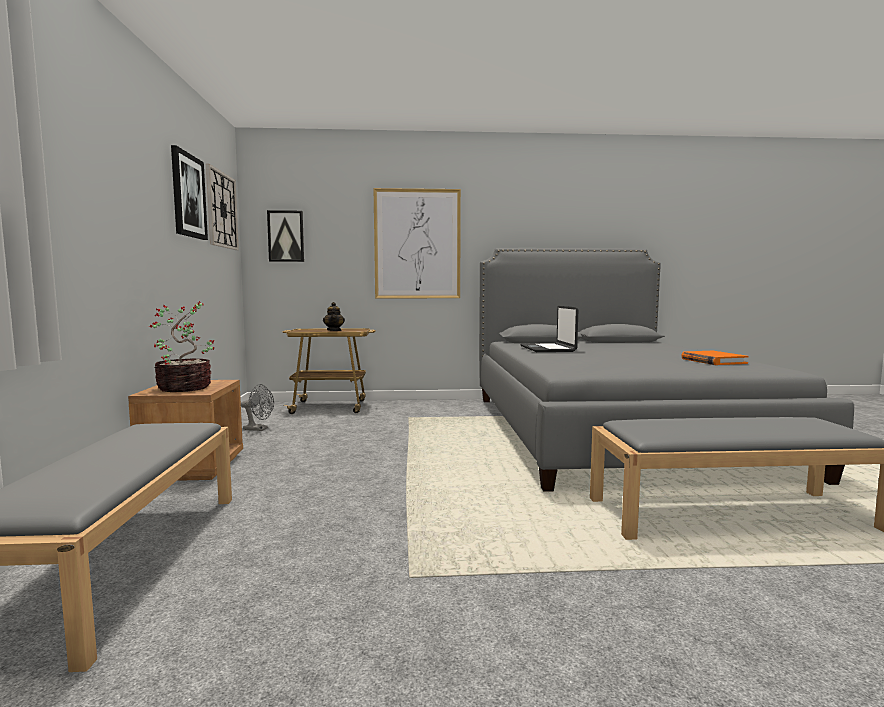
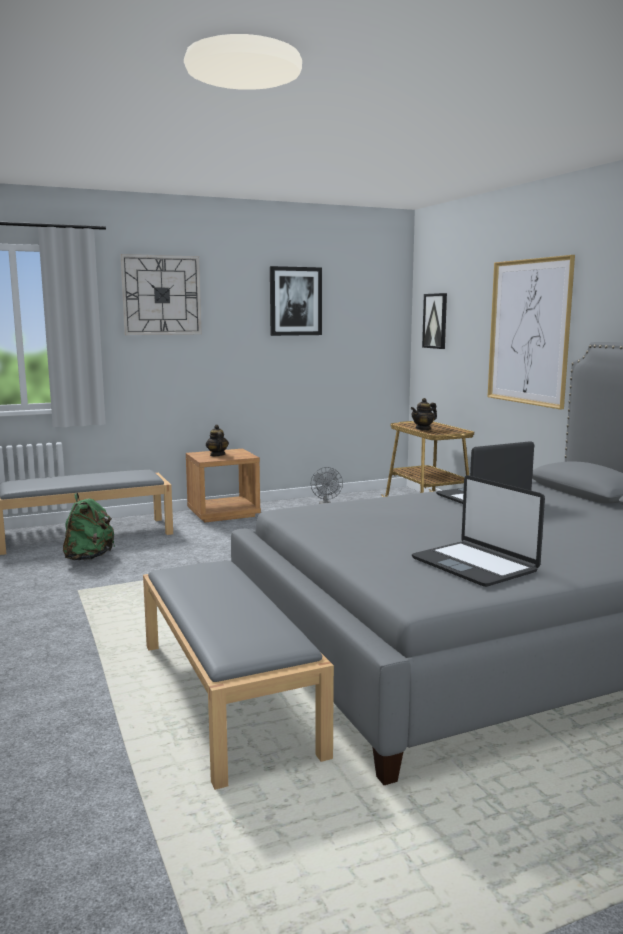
camera: 70 degrees right, 5 degrees up
(186, 388) = (217, 455): potted plant -> teapot
(221, 210) = (364, 302): wall clock -> wall clock (161, 295)
(257, 564) = (88, 558): none -> green backpack
(713, 361) = (475, 565): orange book -> laptop

